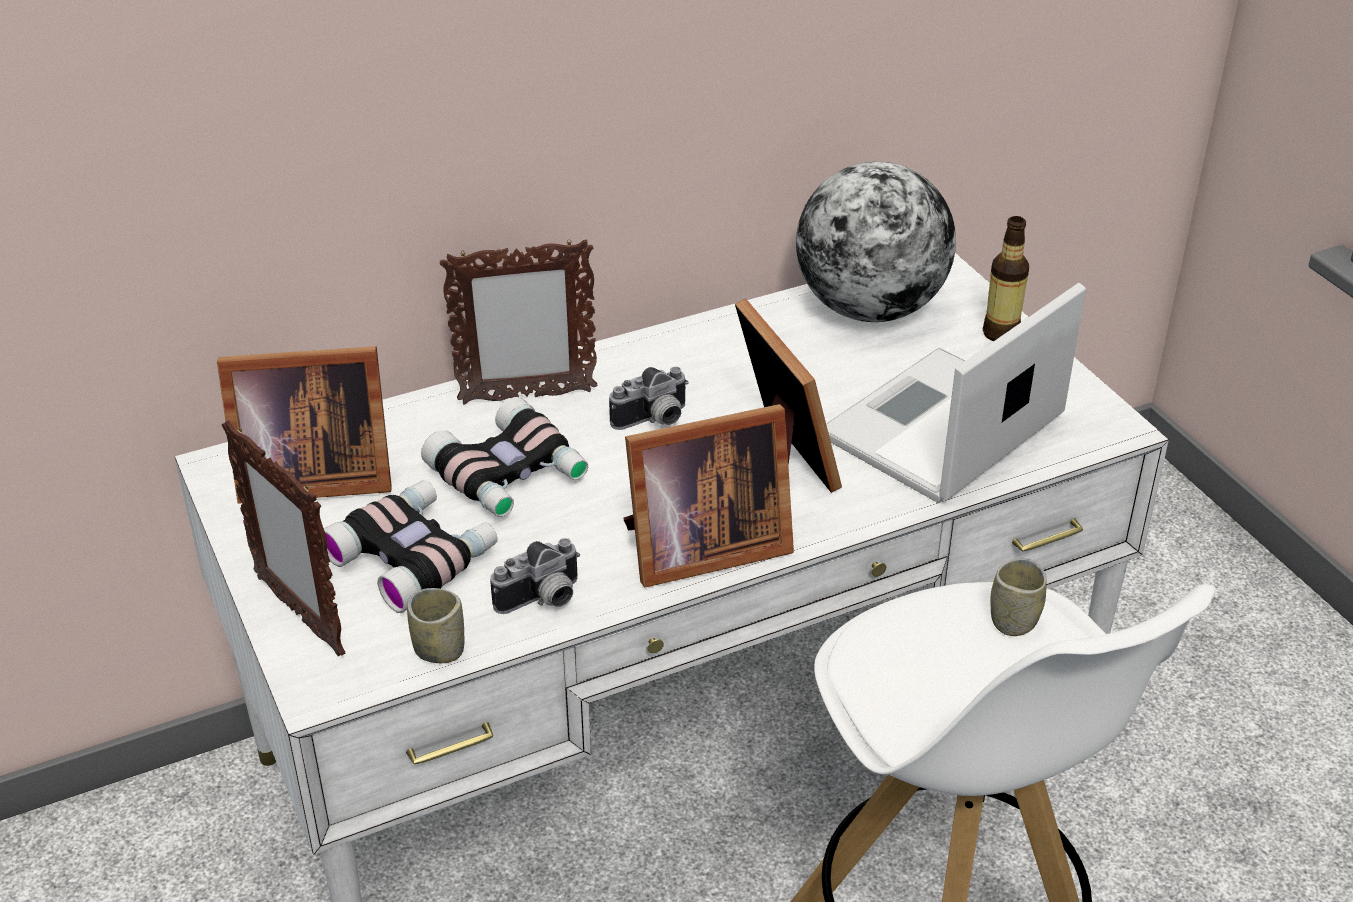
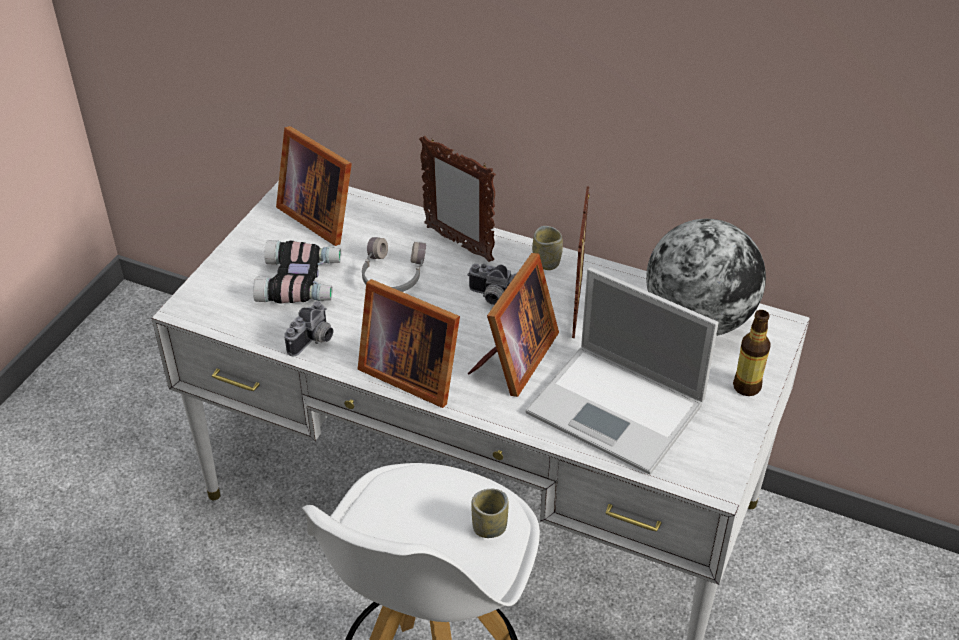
camera: 50 degrees right, 5 degrees up
(299, 615) = (225, 273): picture frame -> picture frame (578, 307)
(439, 650) = (246, 329): cup -> cup (546, 262)
(510, 475) = (392, 275): binoculars -> grey headphones
(543, 600) = (314, 341): camera -> camera turned 75 degrees counterclockwise
(940, 430) = (618, 409): laptop -> laptop turned 150 degrees counterclockwise

